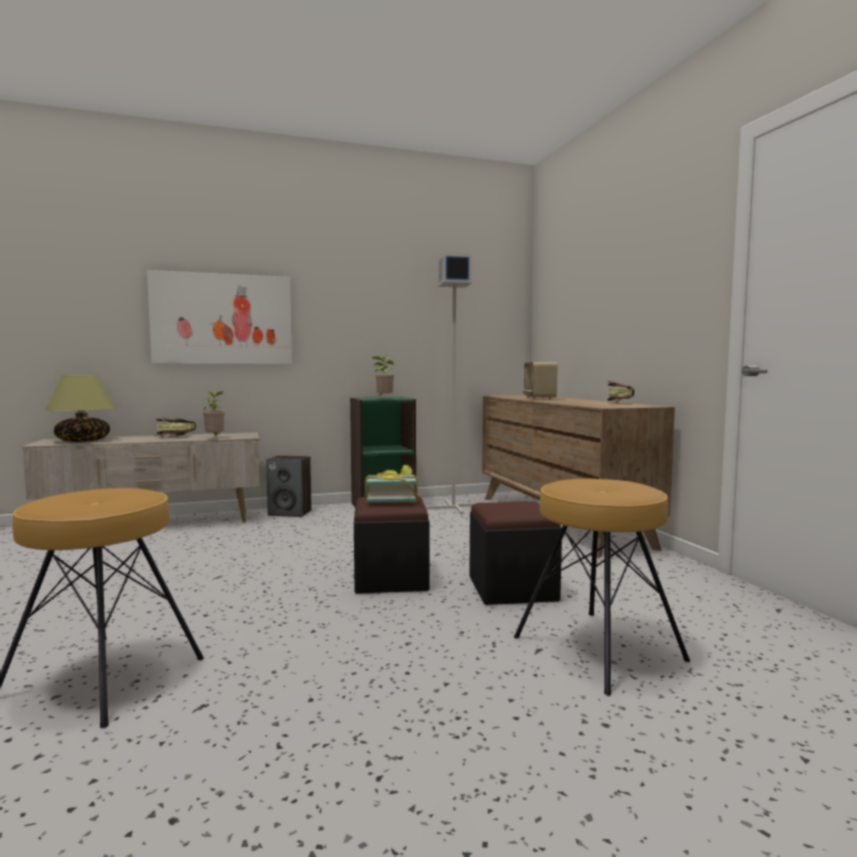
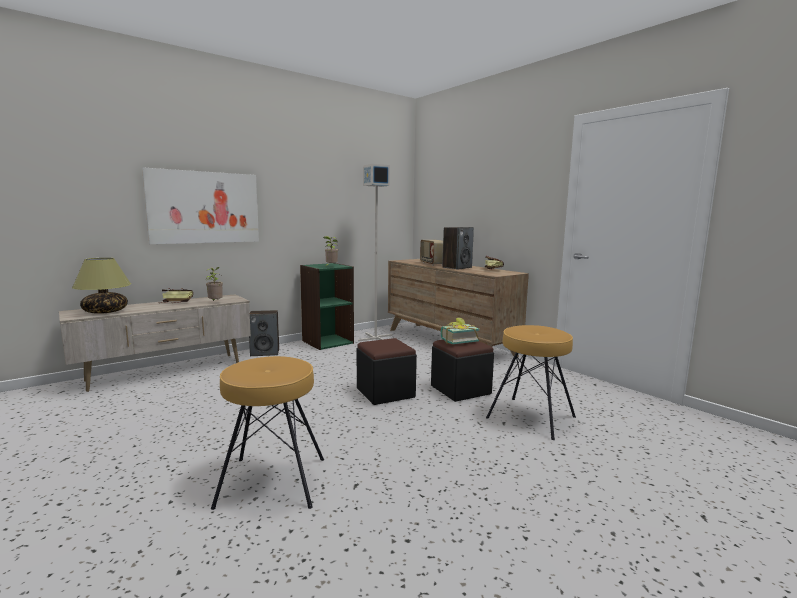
camera: 20 degrees left, 5 degrees up
(391, 499) = (385, 342): book -> book (457, 340)
(565, 401) = (457, 267): none -> speaker

